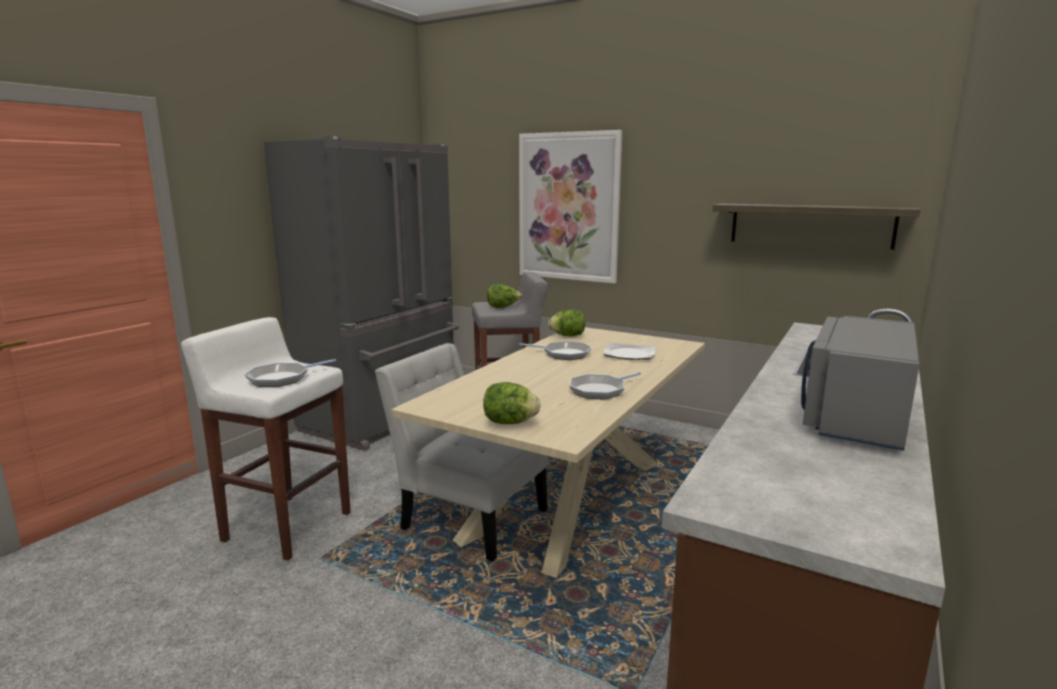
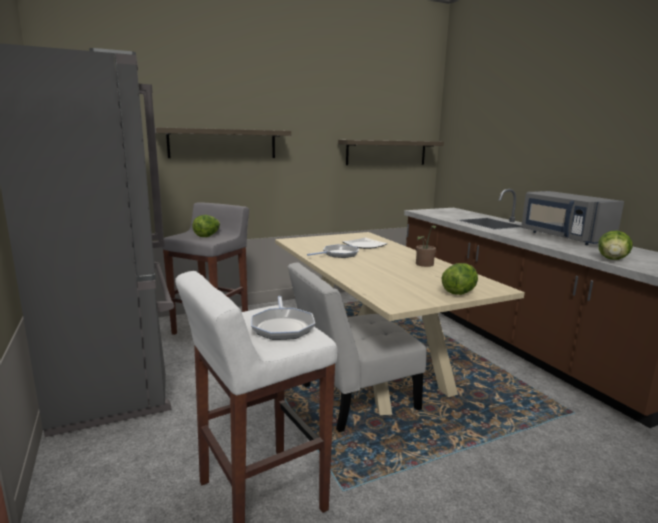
camera: 55 degrees left, 0 degrees up
(567, 336) = (298, 245): lettuce -> lettuce (612, 259)
(568, 207) = (223, 143): picture -> shelf
(600, 390) = (424, 265): frying pan -> potted plant

